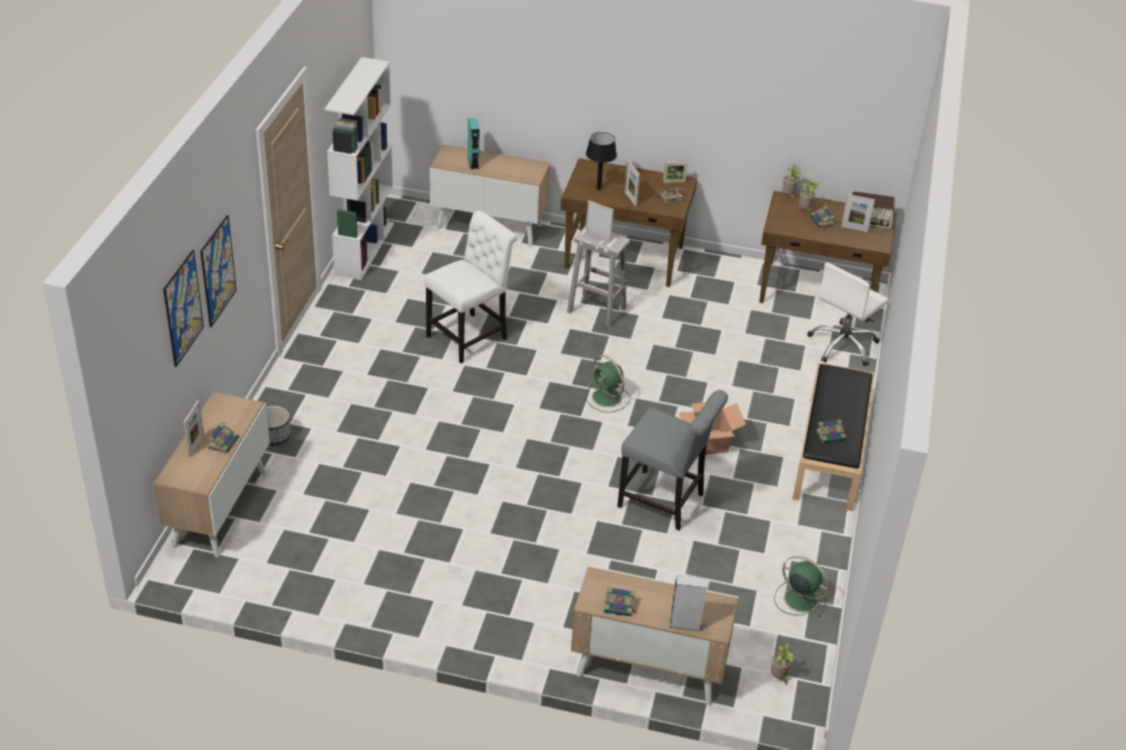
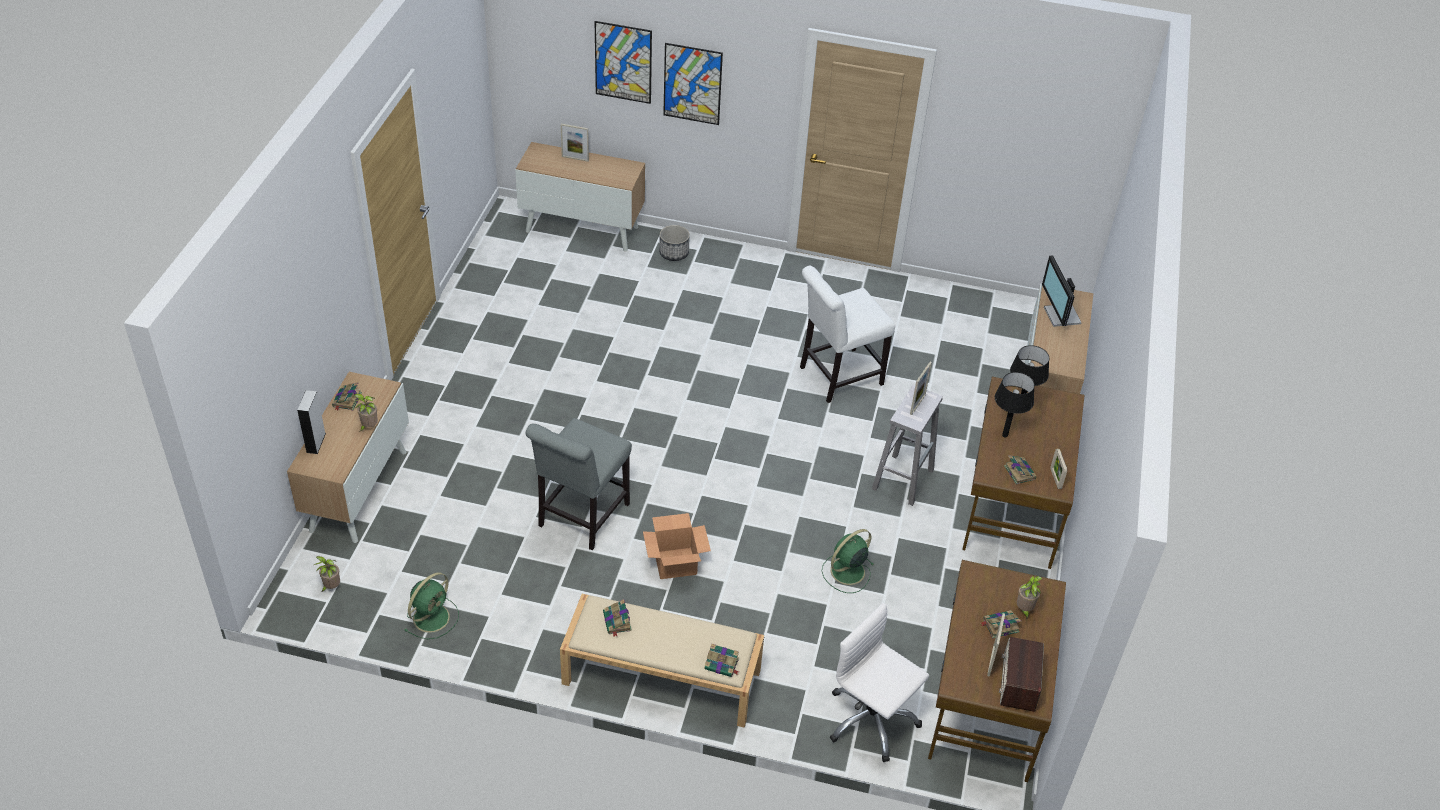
camera: 90 degrees right, 5 degrees up
(223, 442) = (578, 172): book -> book (722, 664)
(364, 248) = (975, 298): white bookcase -> none
(470, 336) = (837, 377): white chair -> white chair turned 105 degrees clockwise
(473, 163) = (1060, 316): turquoise speaker -> monitor
(607, 398) = (745, 481): green fan -> green fan (846, 572)
(630, 199) = (1004, 435): picture frame -> black table lamp
(788, 196) = (1055, 595): potted plant -> potted plant (368, 427)
(831, 453) = (660, 677): black bench -> beige bench

